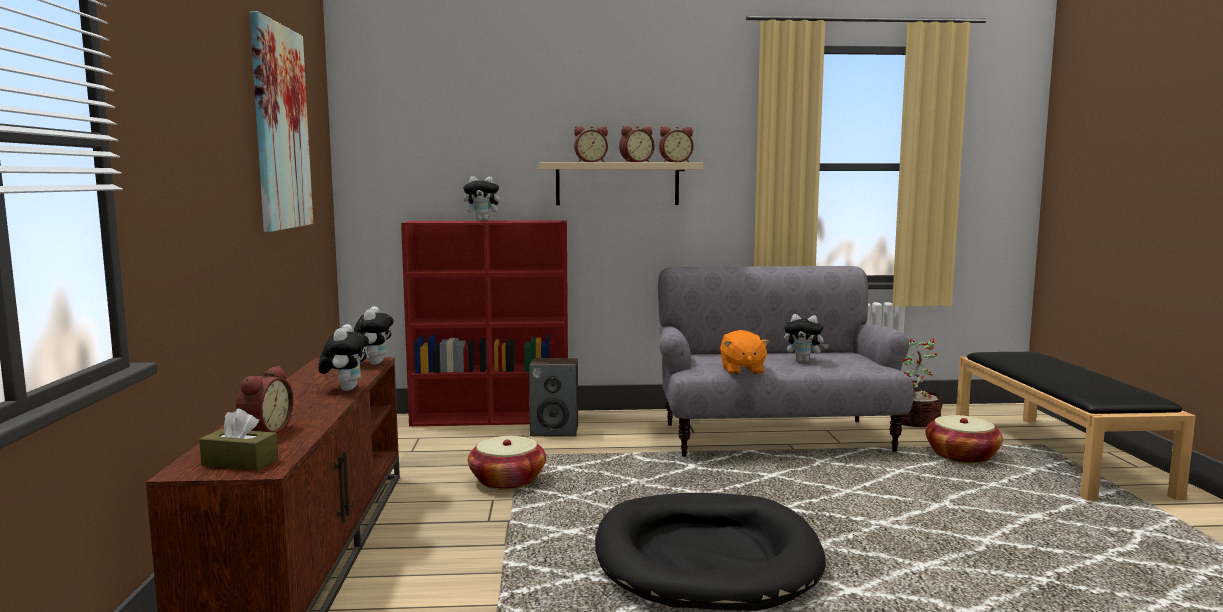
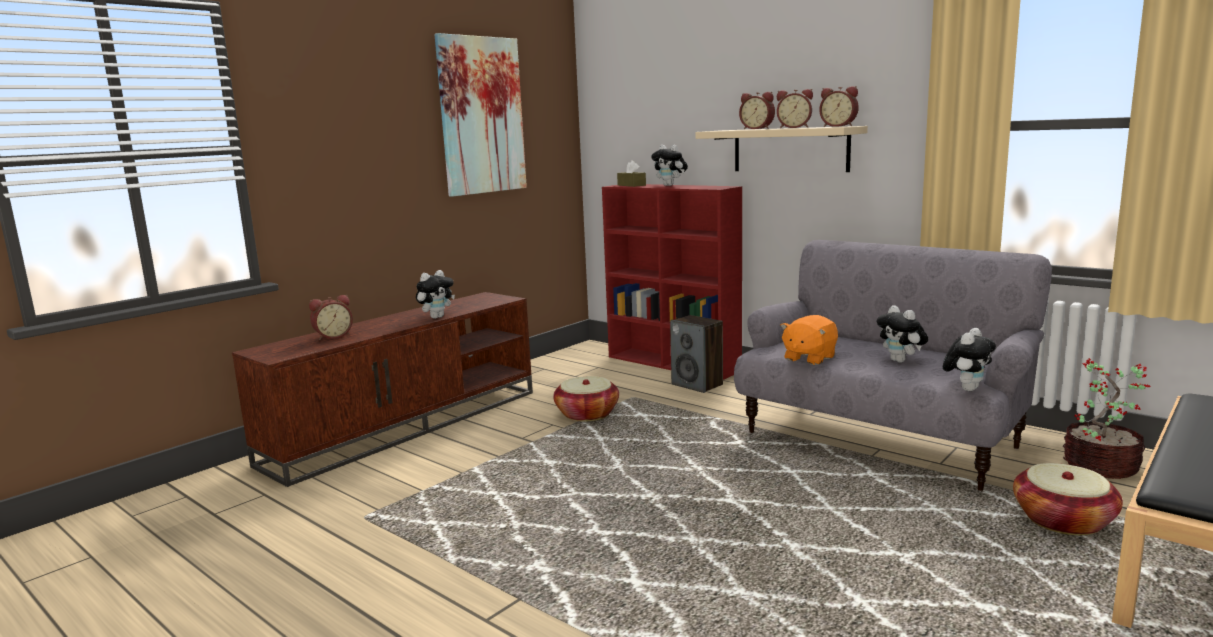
camera: 45 degrees right, 5 degrees up
(240, 462) = (280, 351): brown tissue box -> brown tissue box (631, 185)
(373, 363) = (501, 301): plush toy -> plush toy (967, 388)
(706, 558) = (592, 514): black dog bed -> none

